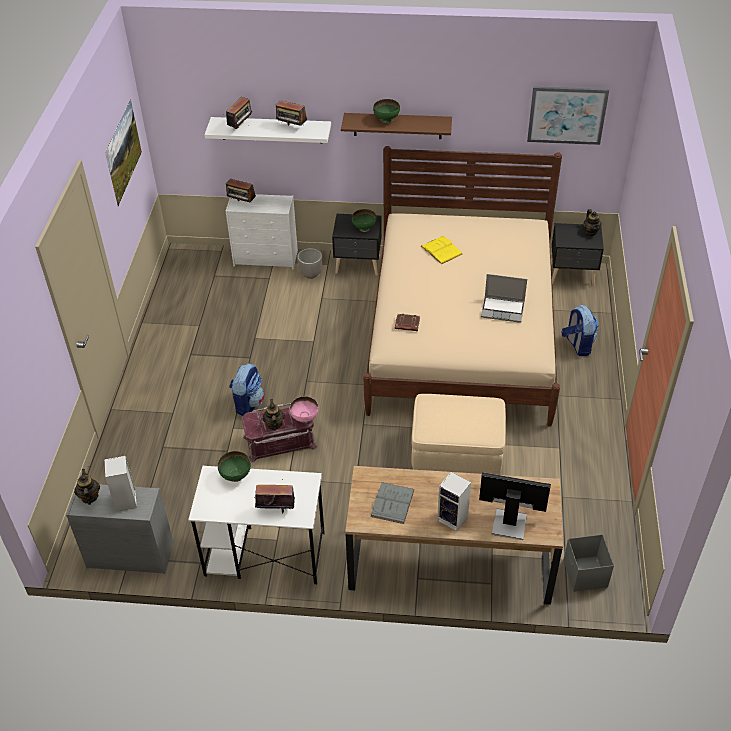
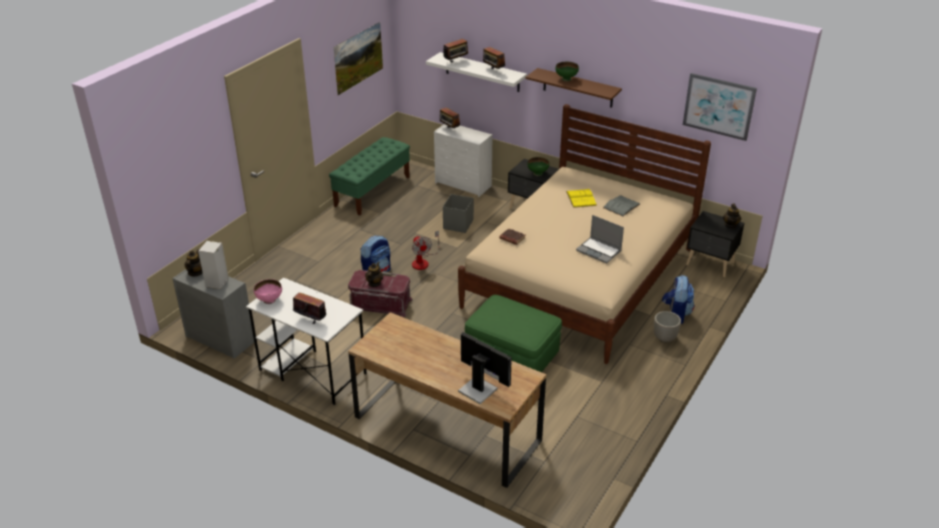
camera: 25 degrees right, 10 degrees down
(170, 299) = (372, 191): none -> green bench
(235, 476) = (300, 291): green bowl -> none
(289, 371) = (423, 261): none -> fan
(304, 418) = (399, 286): pink bowl -> pink bowl (269, 300)
(311, 274) = (489, 204): planter -> planter (664, 338)
(392, 503) = (398, 345): grey book -> grey book (621, 206)
(453, 519) = (437, 371): speaker -> none
(457, 452) = (512, 356): beige ottoman -> green ottoman
(585, 574) = (553, 478): grey storage box -> grey storage box (458, 224)

